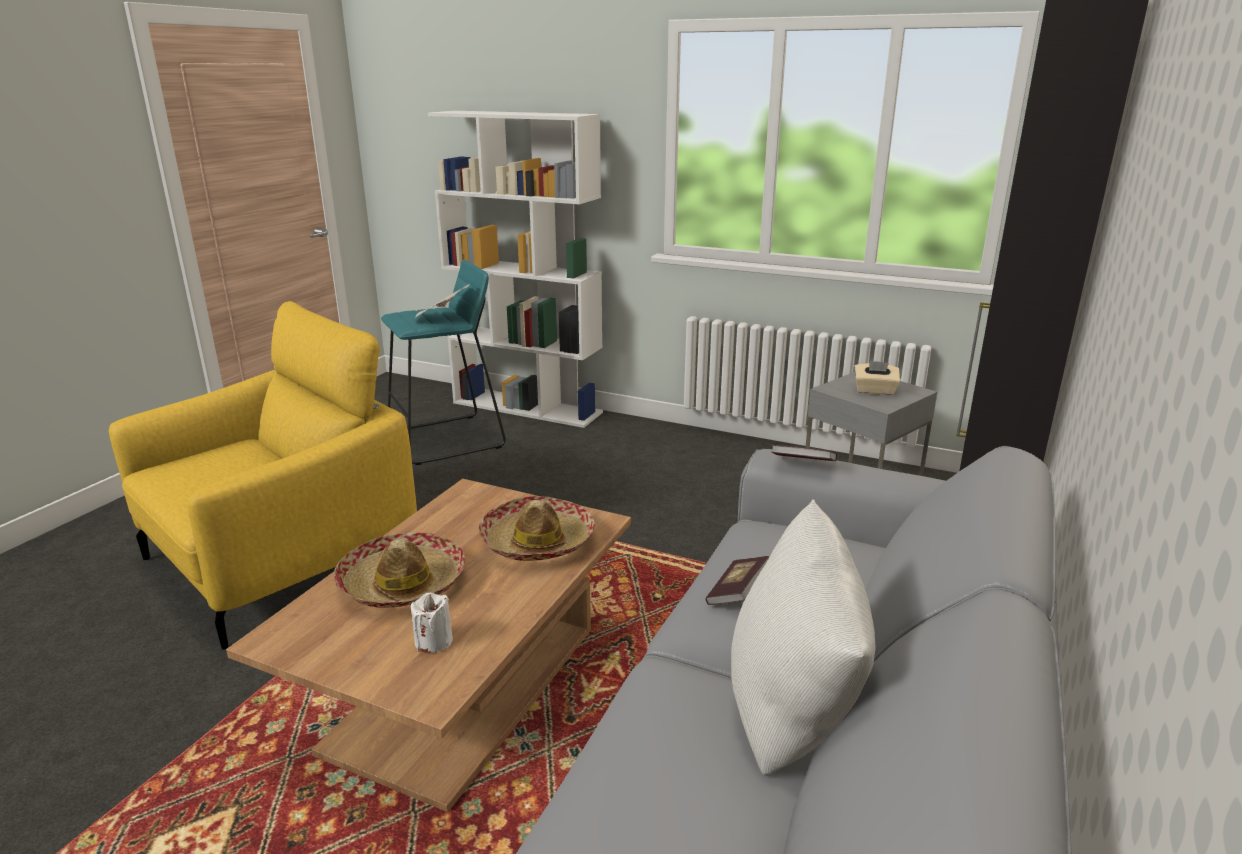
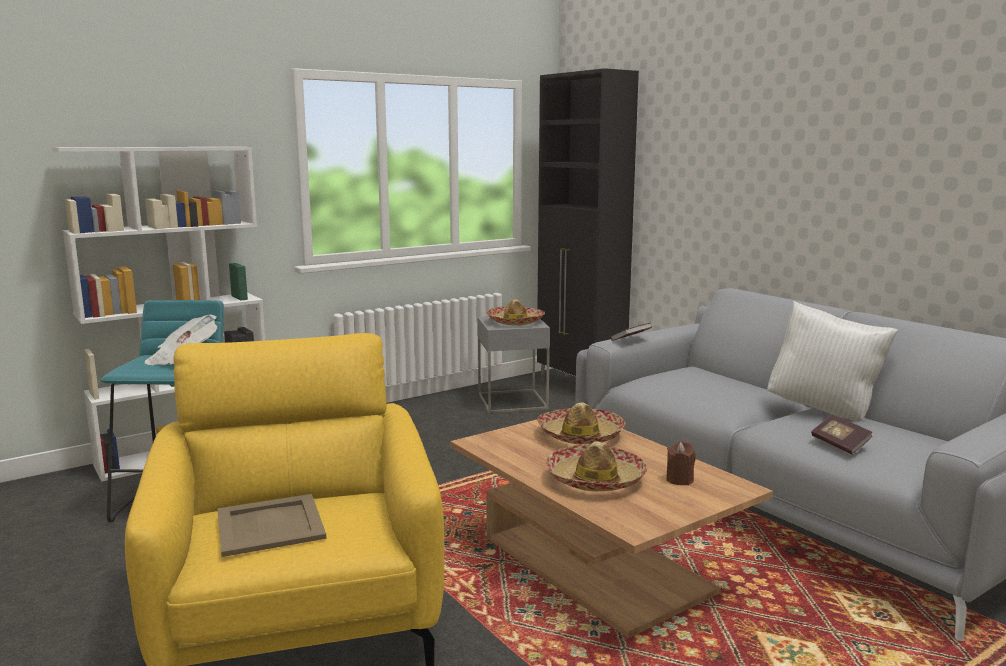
camera: 60 degrees left, 10 degrees down
(218, 466) = (271, 525): none -> beige tray
(433, 641) = (679, 480): white candle -> brown candle
(737, 593) = (708, 397): book -> book (840, 444)
(874, 391) = (515, 322): beige tissue box -> hat

